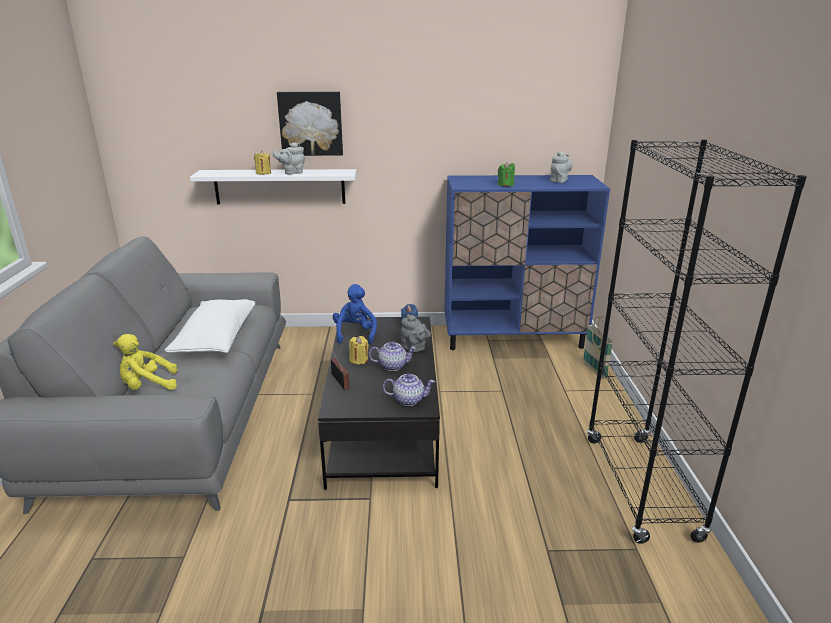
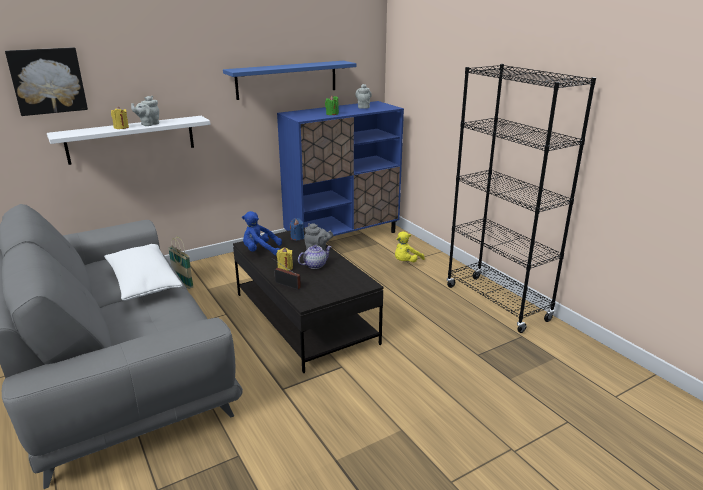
camera: 30 degrees left, 0 degrees up
(147, 386) = (125, 333): yellow plush toy -> yellow plush toy (406, 262)
(311, 123) = (157, 77): picture -> picture (47, 81)
(355, 334) = (260, 251): blue plush toy -> blue plush toy turned 60 degrees counterclockwise
(409, 400) = (351, 282): teapot -> none
(465, 137) = (287, 79): none -> blue shelf
(594, 370) = (414, 244): basket -> basket (183, 283)

